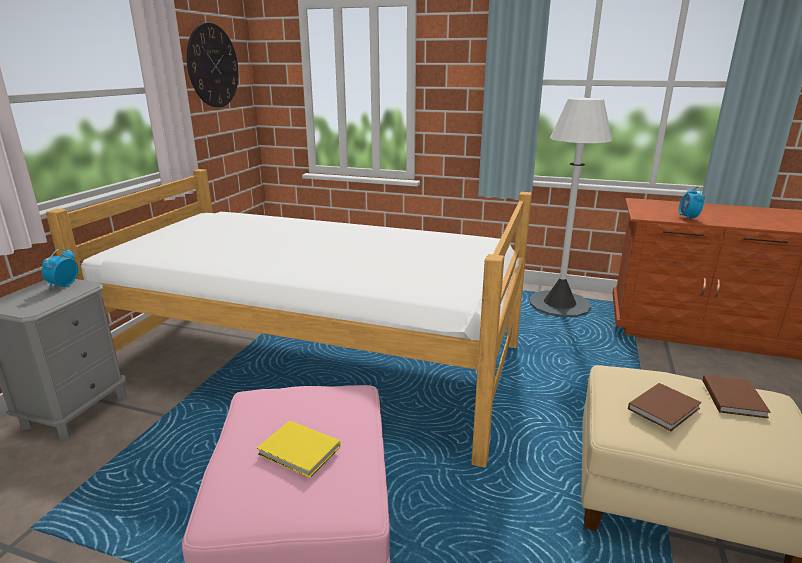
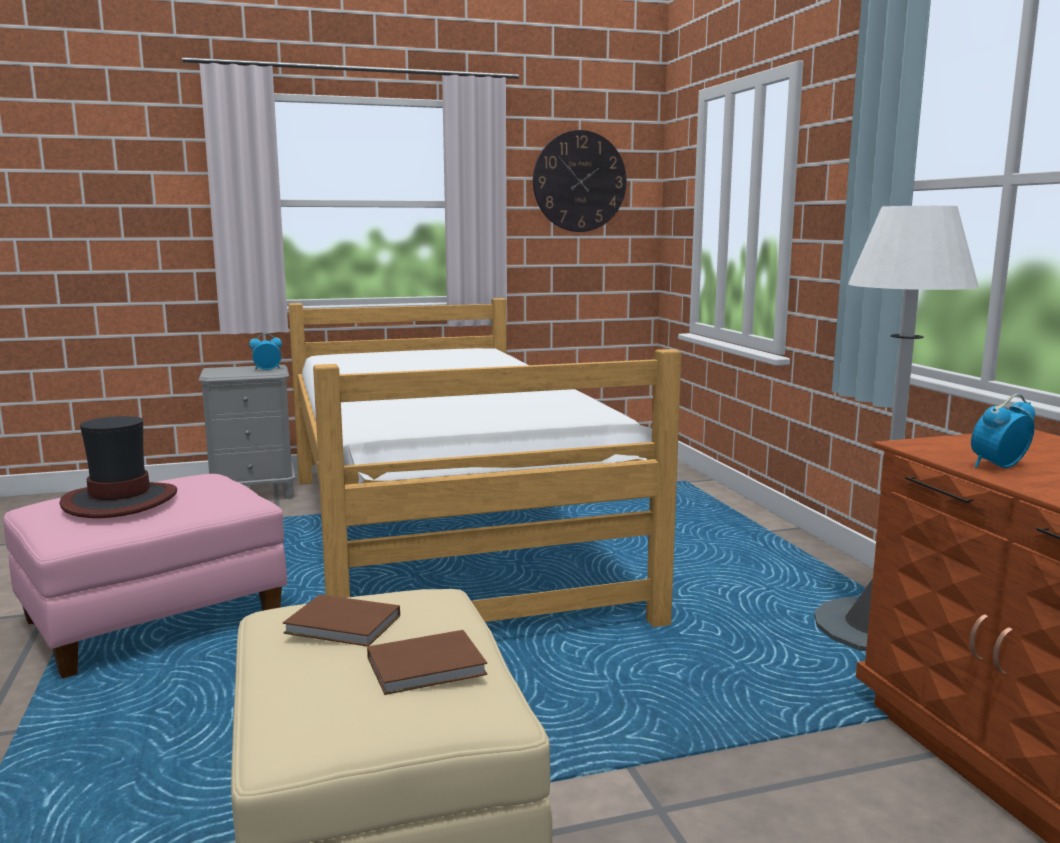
camera: 55 degrees right, 10 degrees down
(300, 452) = (120, 501): yellow book -> hat

